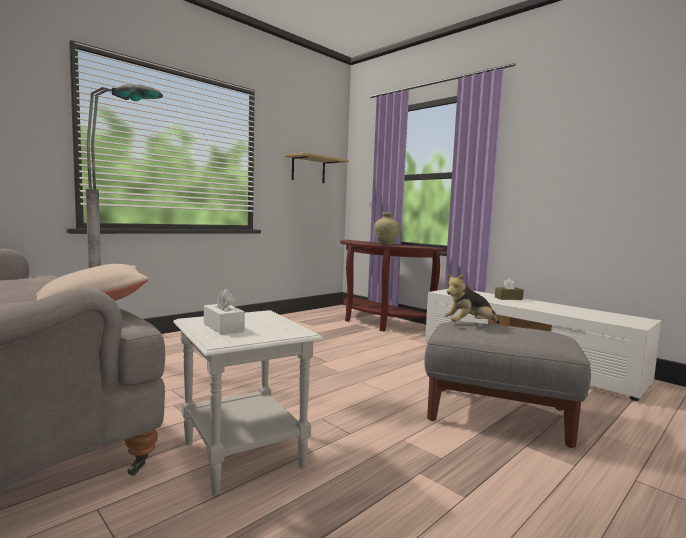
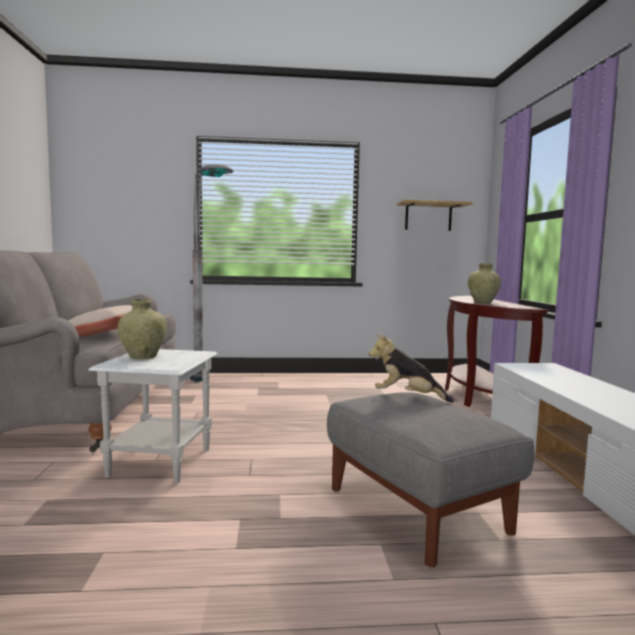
camera: 40 degrees right, 0 degrees up
(223, 327) = (143, 357): white tissue box -> beige vase
(508, 298) = (590, 384): brown tissue box -> none

